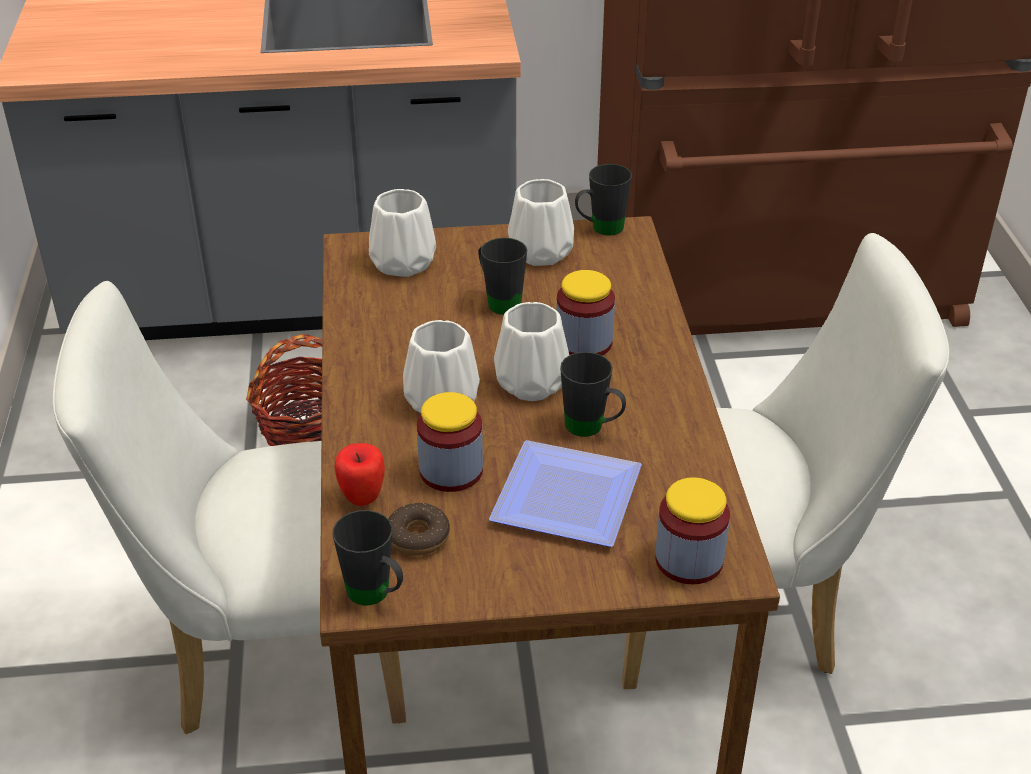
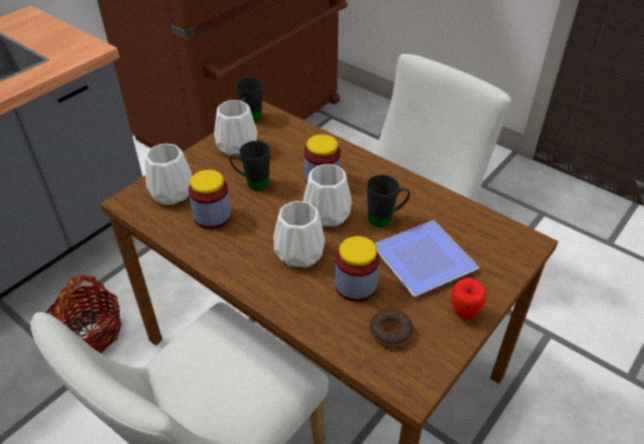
camera: 45 degrees left, 5 degrees up
(362, 497) = (334, 333): apple -> apple (464, 312)
(376, 596) = (417, 380): black mug -> none
(689, 560) = (508, 251): jar -> jar (212, 216)

